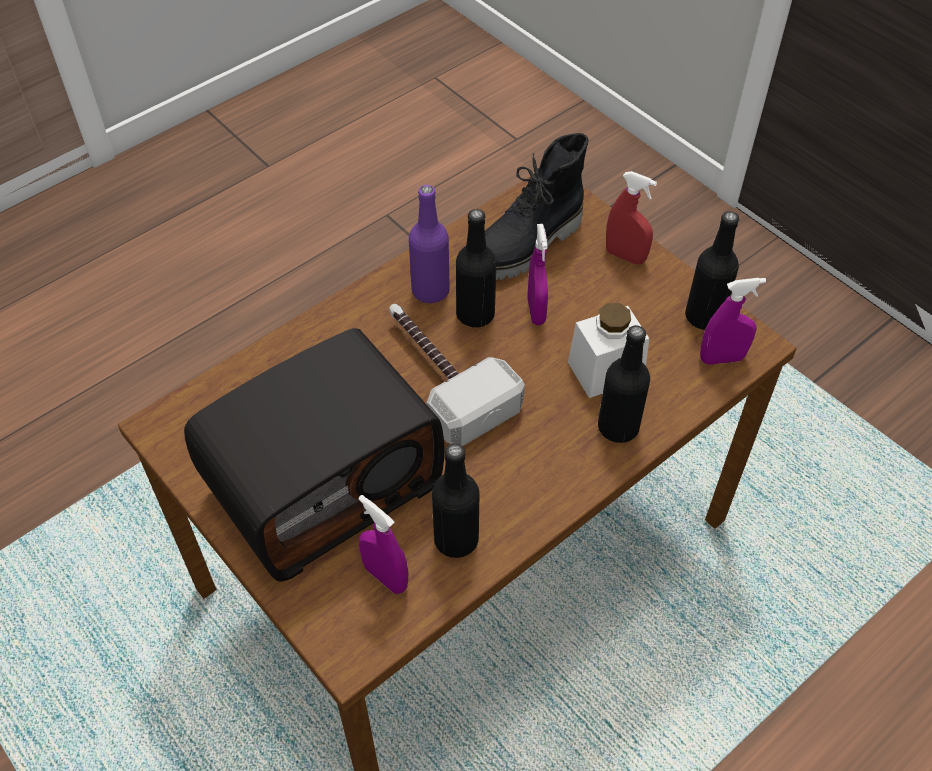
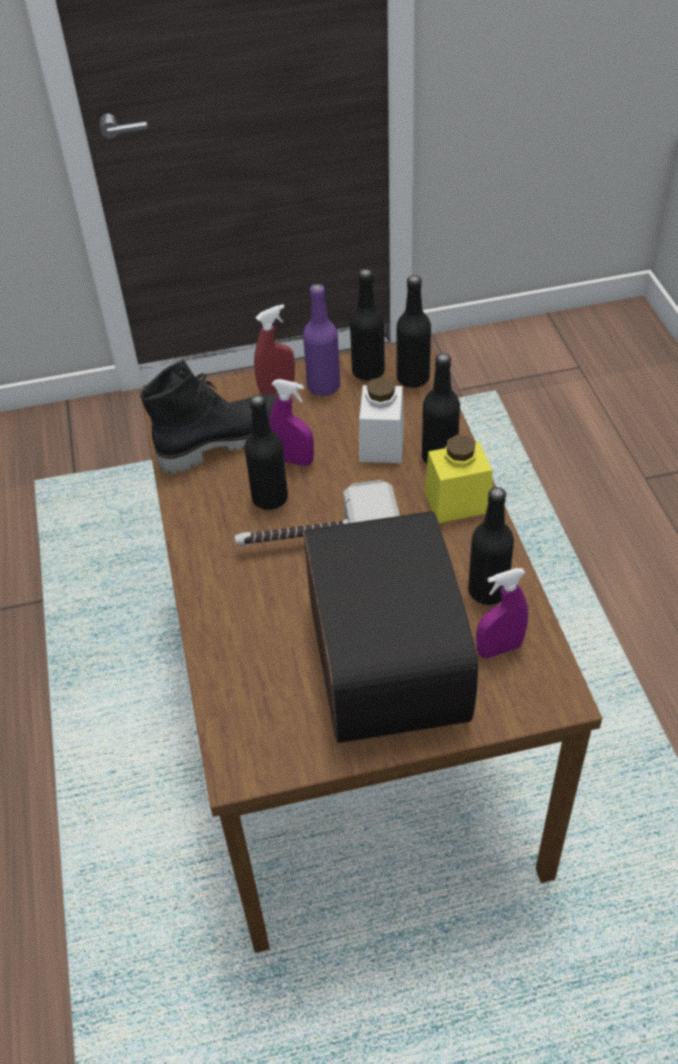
camera: 60 degrees left, 5 degrees down
(430, 291) = (222, 517): purple bottle -> purple bottle (323, 386)
(525, 248) = (222, 441): black boot -> black boot turned 105 degrees counterclockwise
(564, 467) = (457, 502): none -> yellow jar
(722, 358) = (413, 378): purple spray bottle -> black bottle

